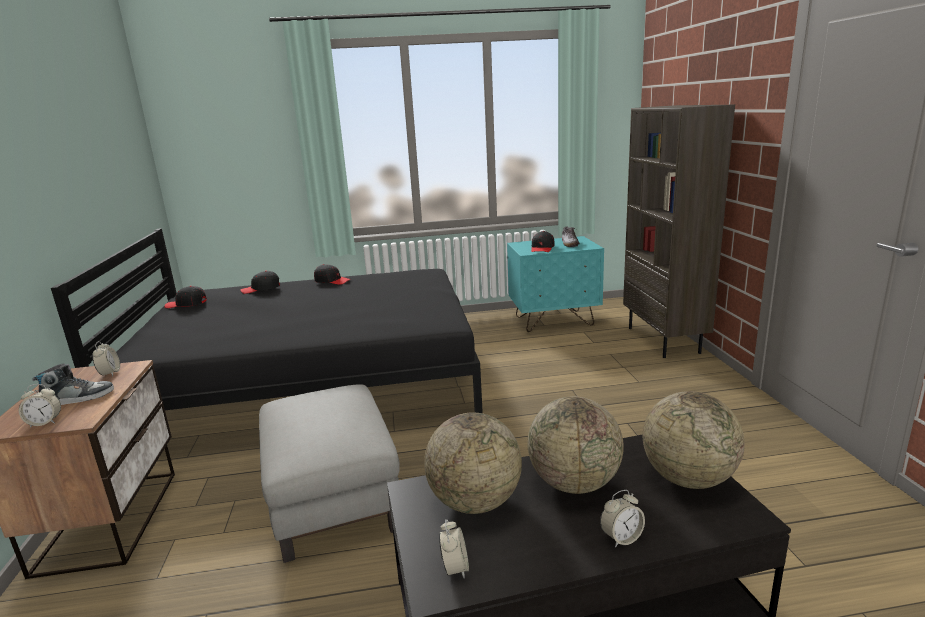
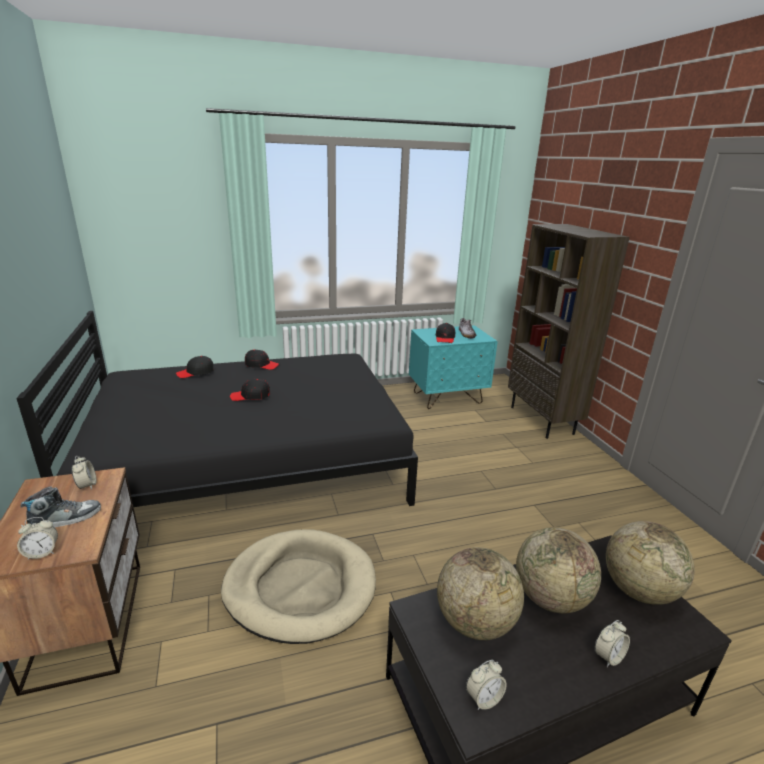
camera: 10 degrees left, 5 degrees up
(186, 304) = (125, 389): black cap -> black cap (250, 396)
(332, 496) = (300, 587): grey ottoman -> beige dog bed
(455, 568) = (483, 698): alarm clock -> alarm clock turned 75 degrees clockwise

